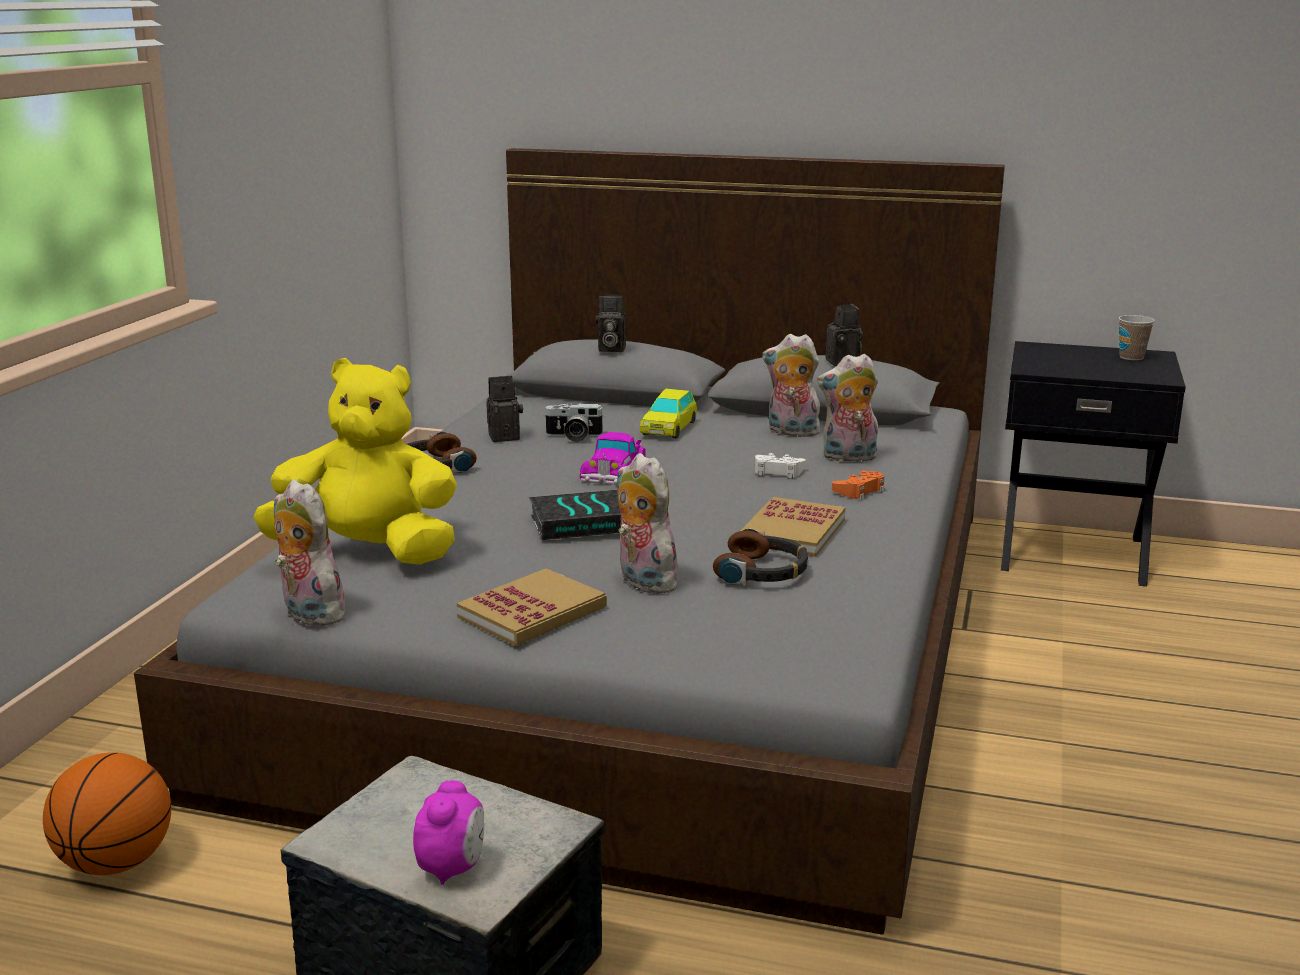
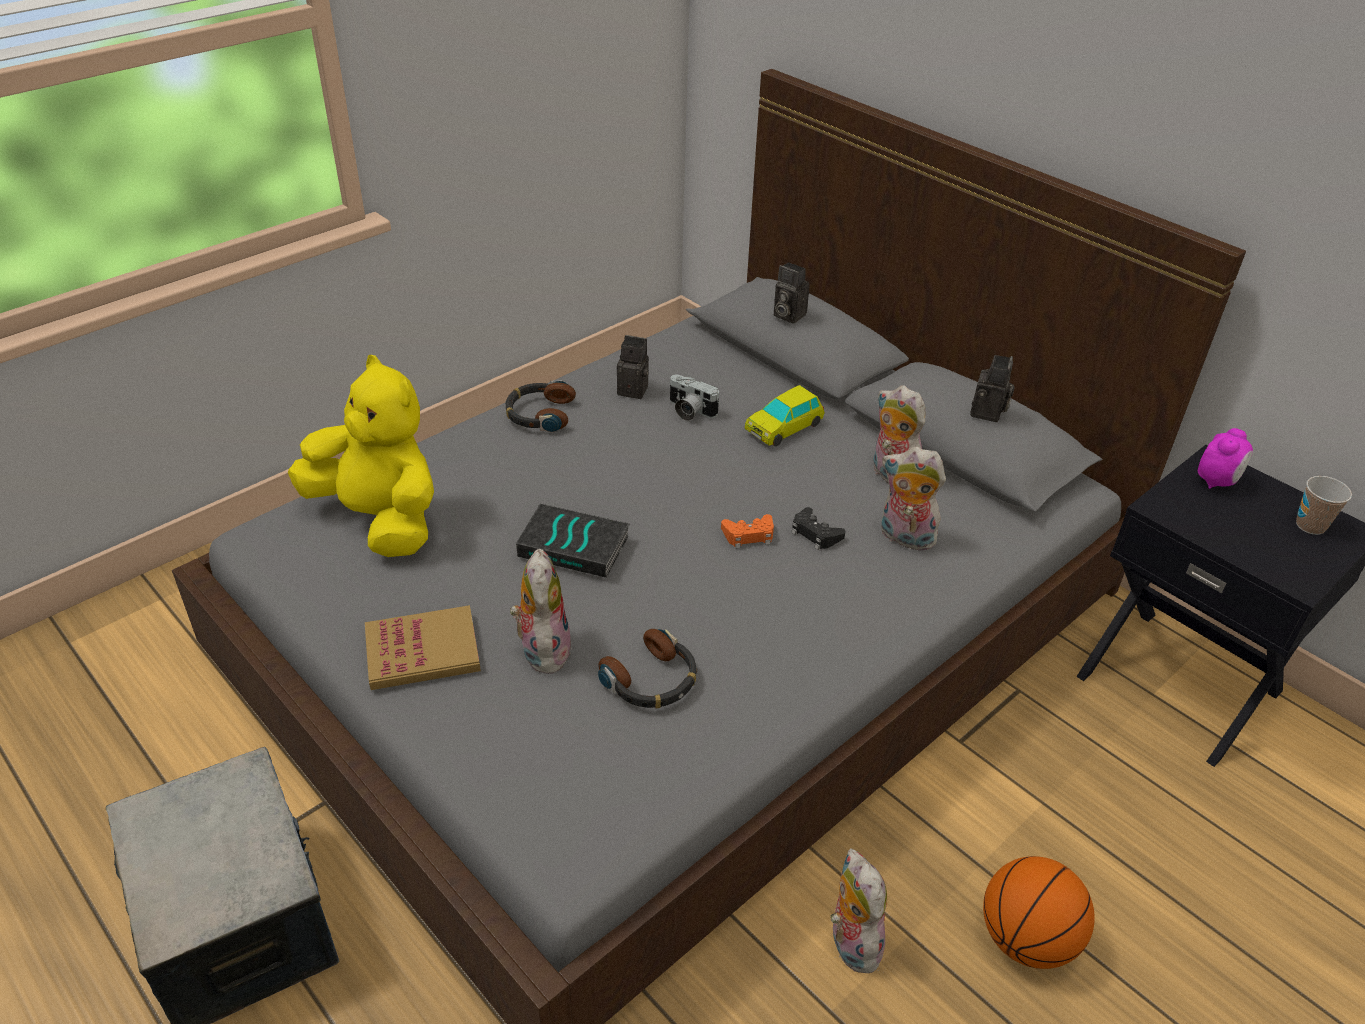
camera: 30 degrees right, 20 degrees up
(116, 863) = (142, 698): basketball -> basketball (1026, 939)
(308, 614) = (279, 577): plush toy -> plush toy (850, 942)
(452, 868) = (178, 890): alarm clock -> alarm clock (1216, 481)
(615, 469) = (673, 476): toy car -> none
(778, 471) = (815, 534): white game controller -> black game controller
(792, 531) = (735, 632): book -> none
(859, 491) = (860, 595): orange game controller -> orange game controller (749, 535)

